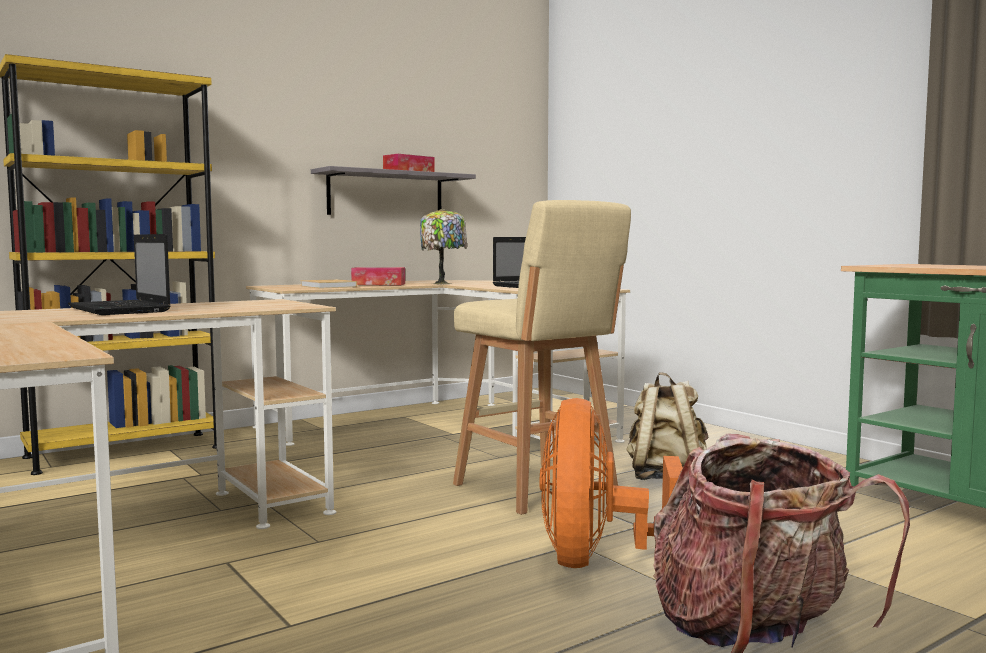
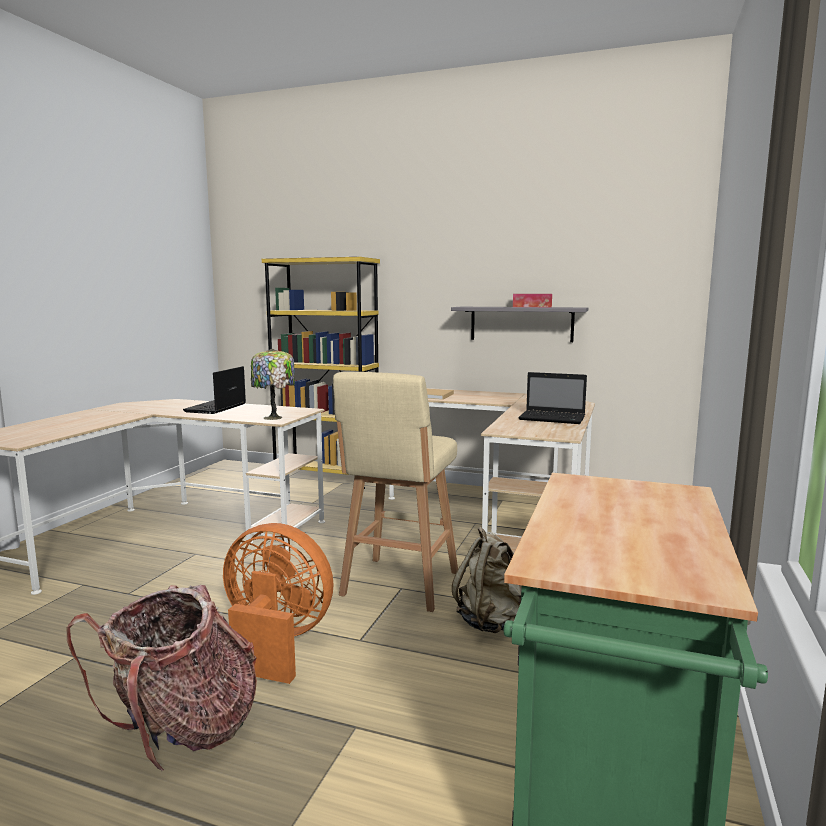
camera: 55 degrees right, 5 degrees up
(378, 284) = (477, 397): tissue box -> none
(443, 283) = (521, 403): table lamp -> table lamp (274, 418)
(596, 560) = (275, 642): orange fan -> orange fan turned 45 degrees clockwise

